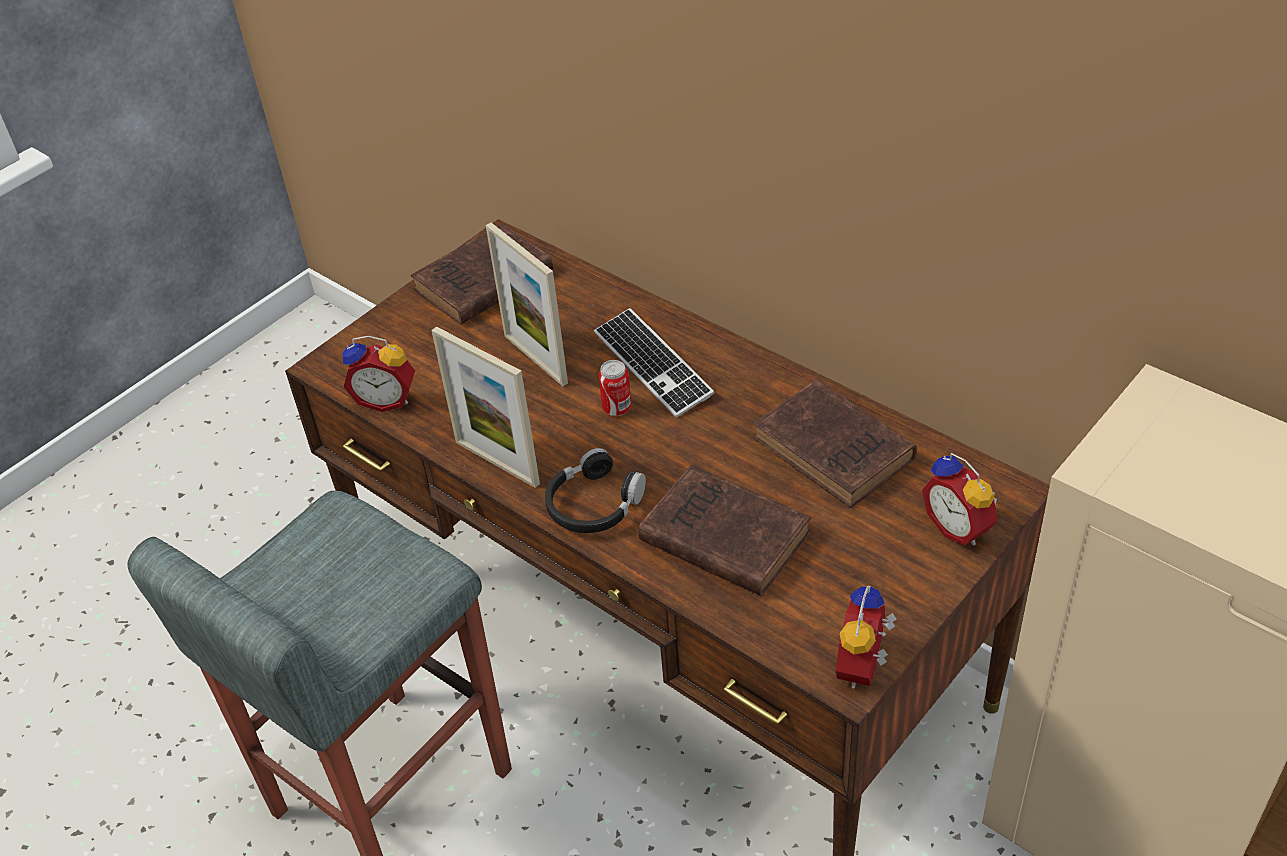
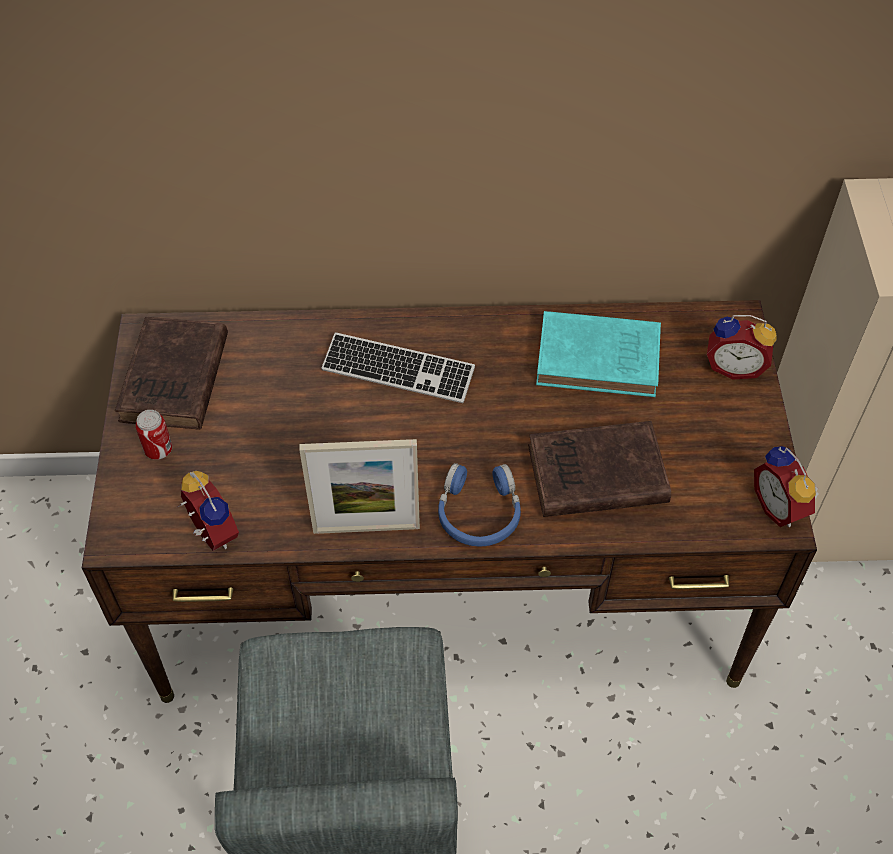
camera: 45 degrees left, 10 degrees up
(387, 399) = (210, 534): alarm clock -> alarm clock turned 90 degrees counterclockwise
(535, 359) = (299, 421): picture frame -> none
(594, 504) = (479, 512): black headphones -> blue headphones
(617, 408) = (410, 423): can -> can (158, 450)
(836, 451) = (601, 359): brown book -> turquoise book

